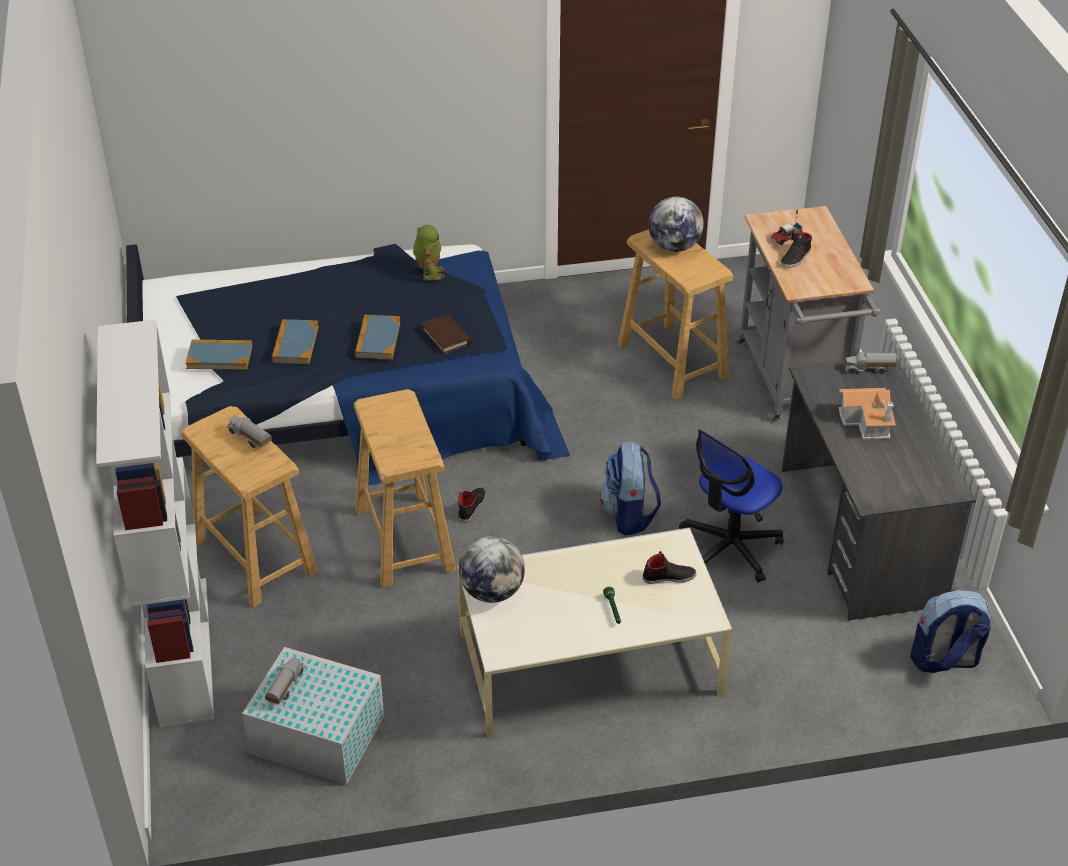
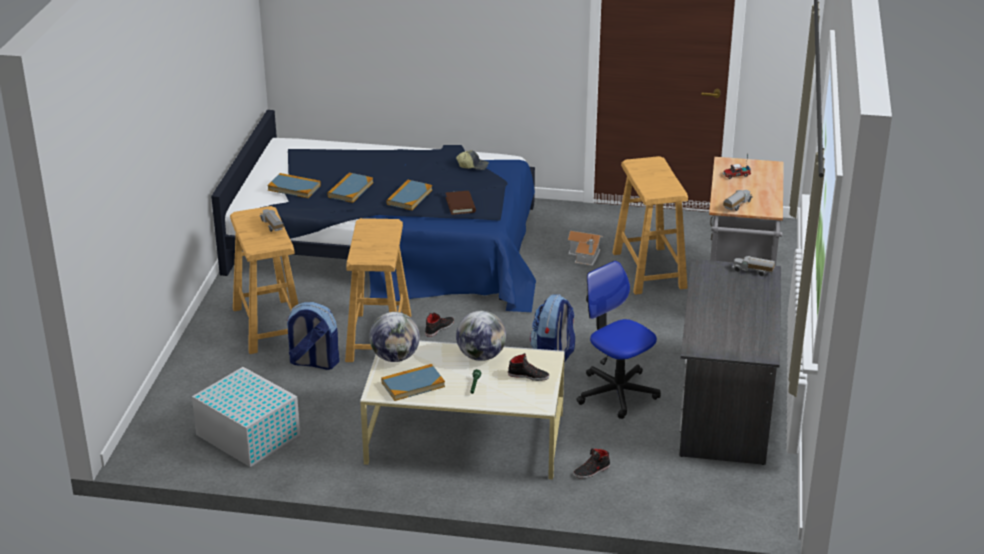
camera: 20 degrees right, 10 degrees down
(182, 650) = (188, 367): white bookcase -> none
(285, 687) = (229, 388): toy truck -> toy truck (736, 205)
(429, 273) = (473, 165): toy robot -> cap
(537, 628) = (413, 384): none -> book
(674, 246) = (653, 171): globe -> globe (481, 356)
(730, 547) = (617, 392): office chair -> office chair turned 75 degrees clockwise
(796, 258) = (734, 188): black shoe -> black shoe (592, 471)
(868, 422) = (728, 302): toy house -> toy house (585, 255)
(944, 661) = (739, 498): backpack -> backpack (313, 362)

